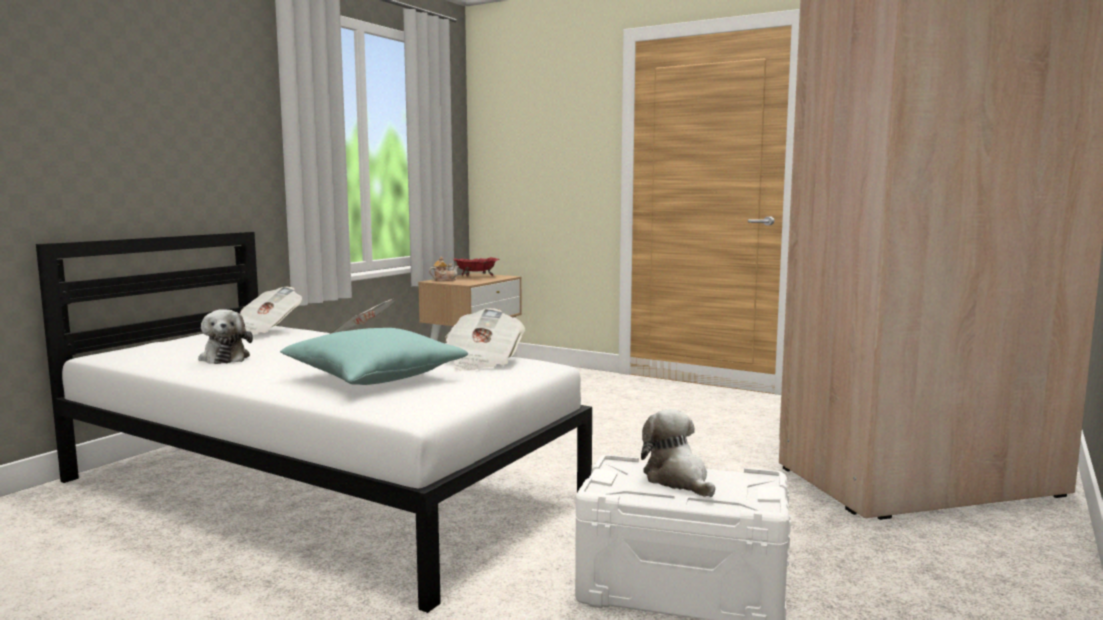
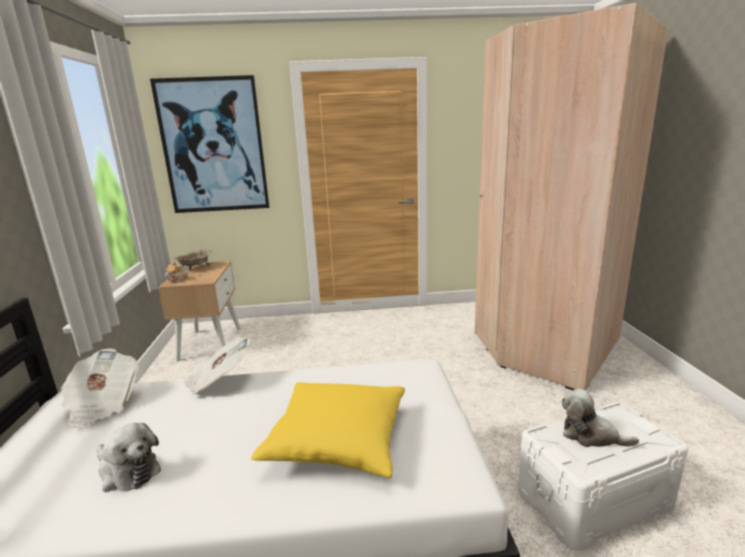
camera: 35 degrees left, 10 degrees up
(374, 378) = (338, 440): turquoise pillow -> yellow pillow
(476, 276) = (195, 268): red bowl -> beige bowl
(482, 361) = (374, 379): newspaper -> none
(530, 135) = (213, 146): none -> picture

